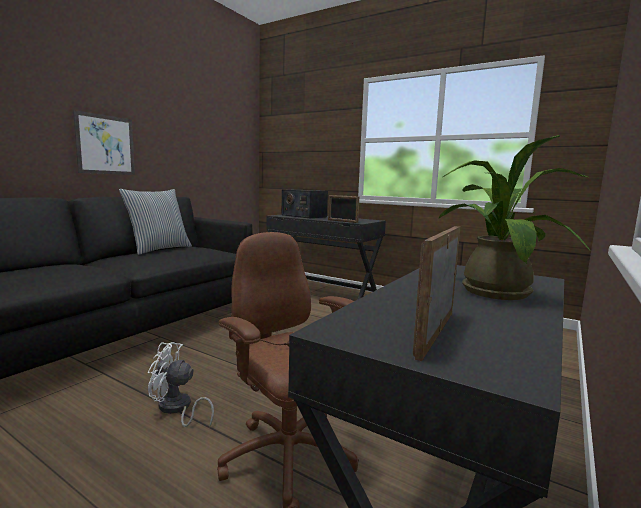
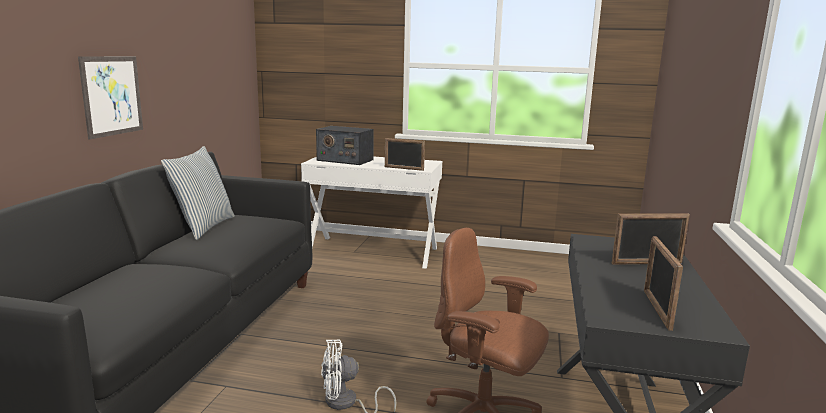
camera: 20 degrees left, 5 degrees up
(323, 295) = (373, 251): black desk -> white desk
(493, 290) = (647, 263): potted plant -> picture frame

